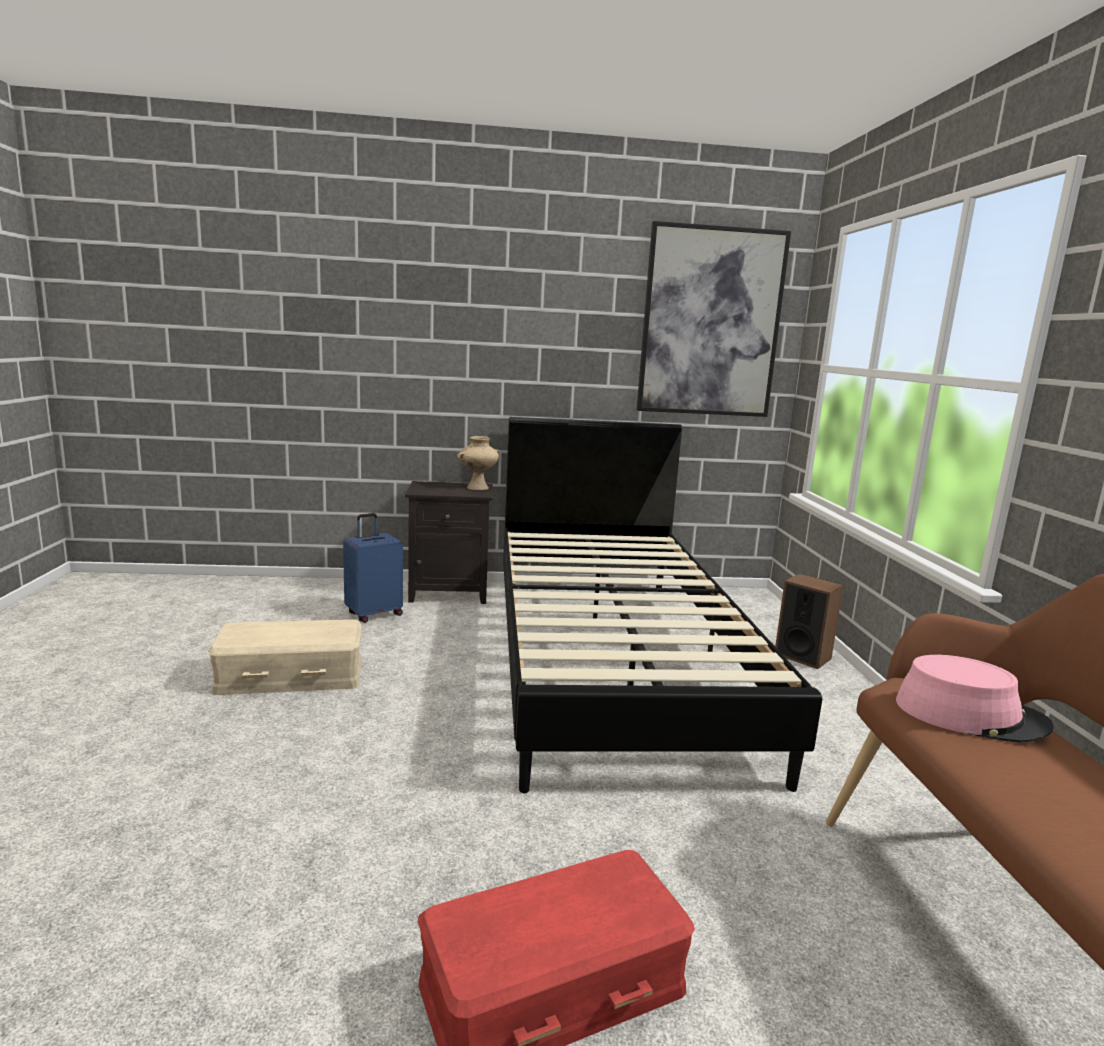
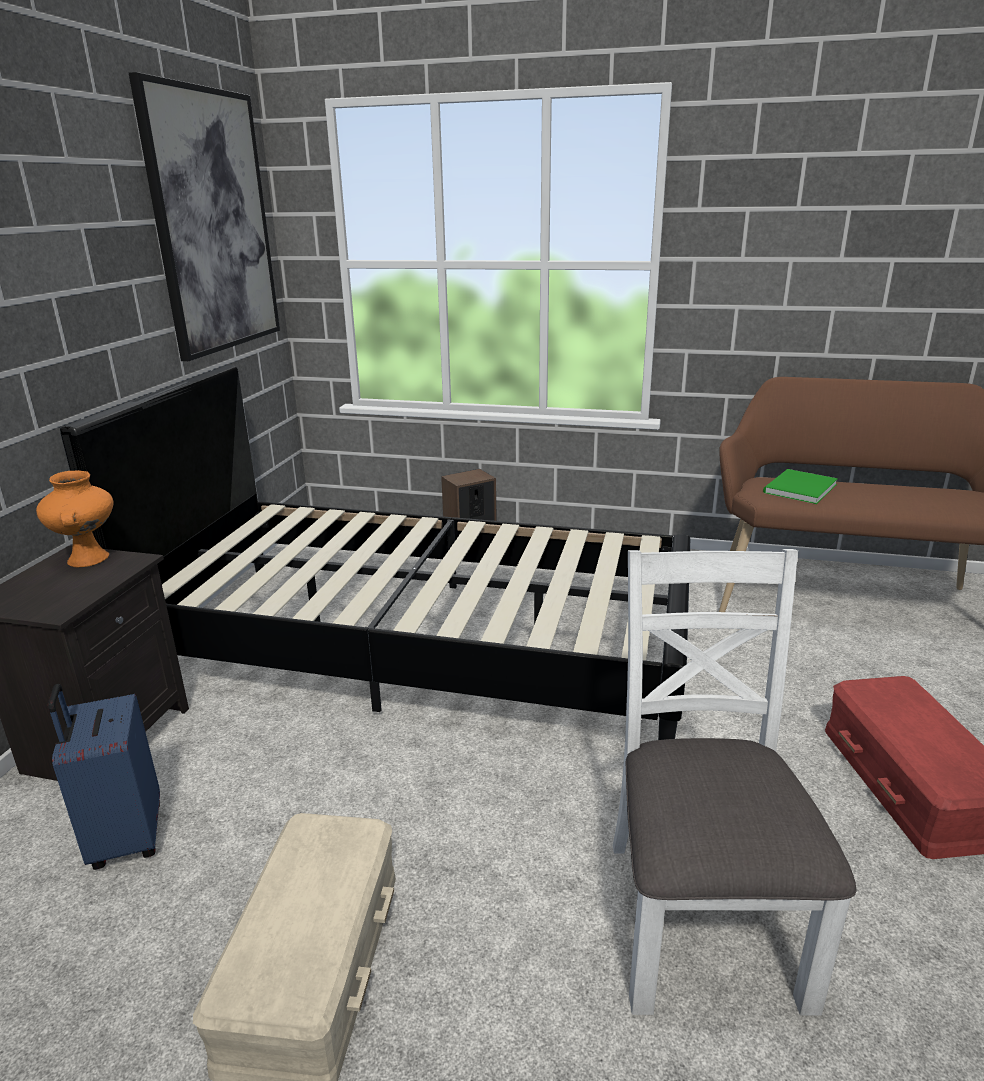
camera: 70 degrees left, 10 degrees up
(327, 812) = (700, 917): none -> white chair
(477, 488) = (89, 559): beige vase -> orange vase
(970, 715) = (797, 489): pink hat -> green book

